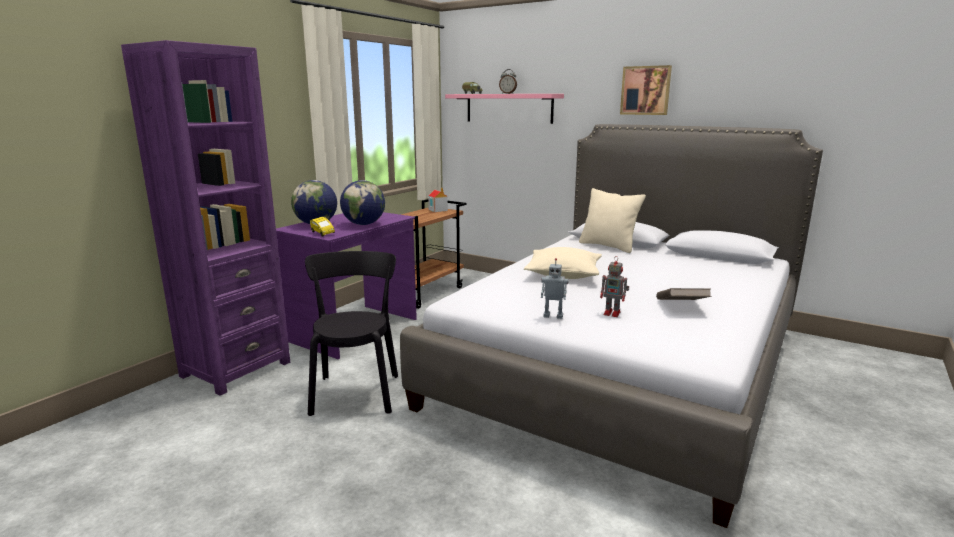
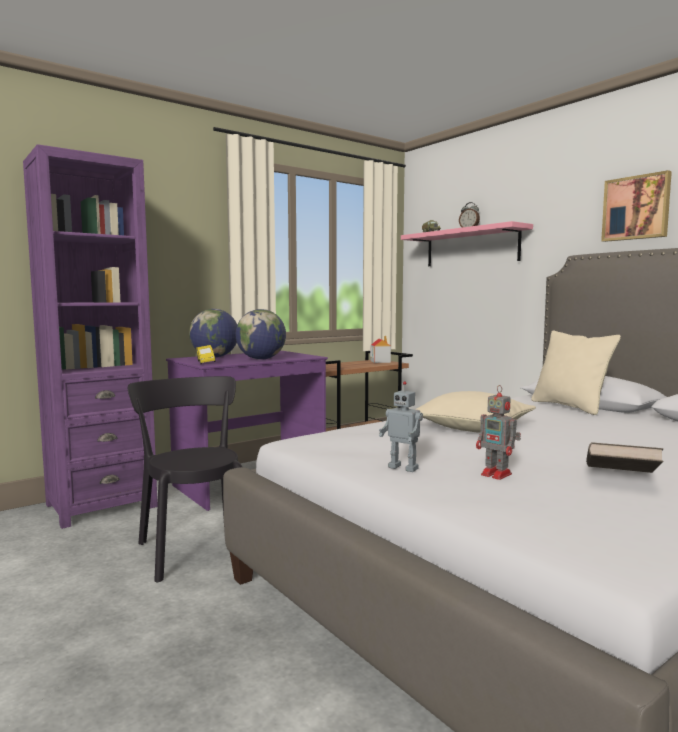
camera: 20 degrees right, 10 degrees down
(356, 391) = (195, 548): black chair -> black chair turned 45 degrees counterclockwise

